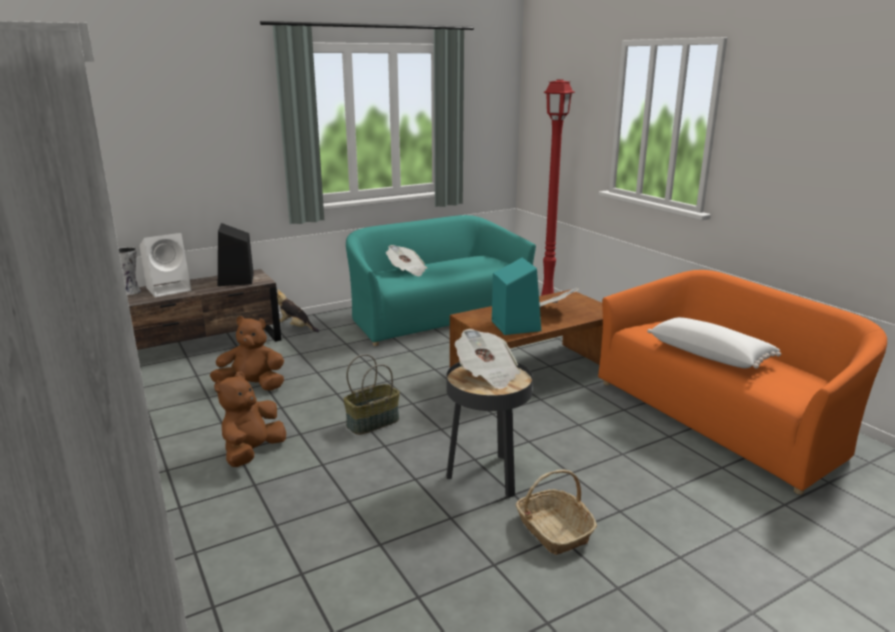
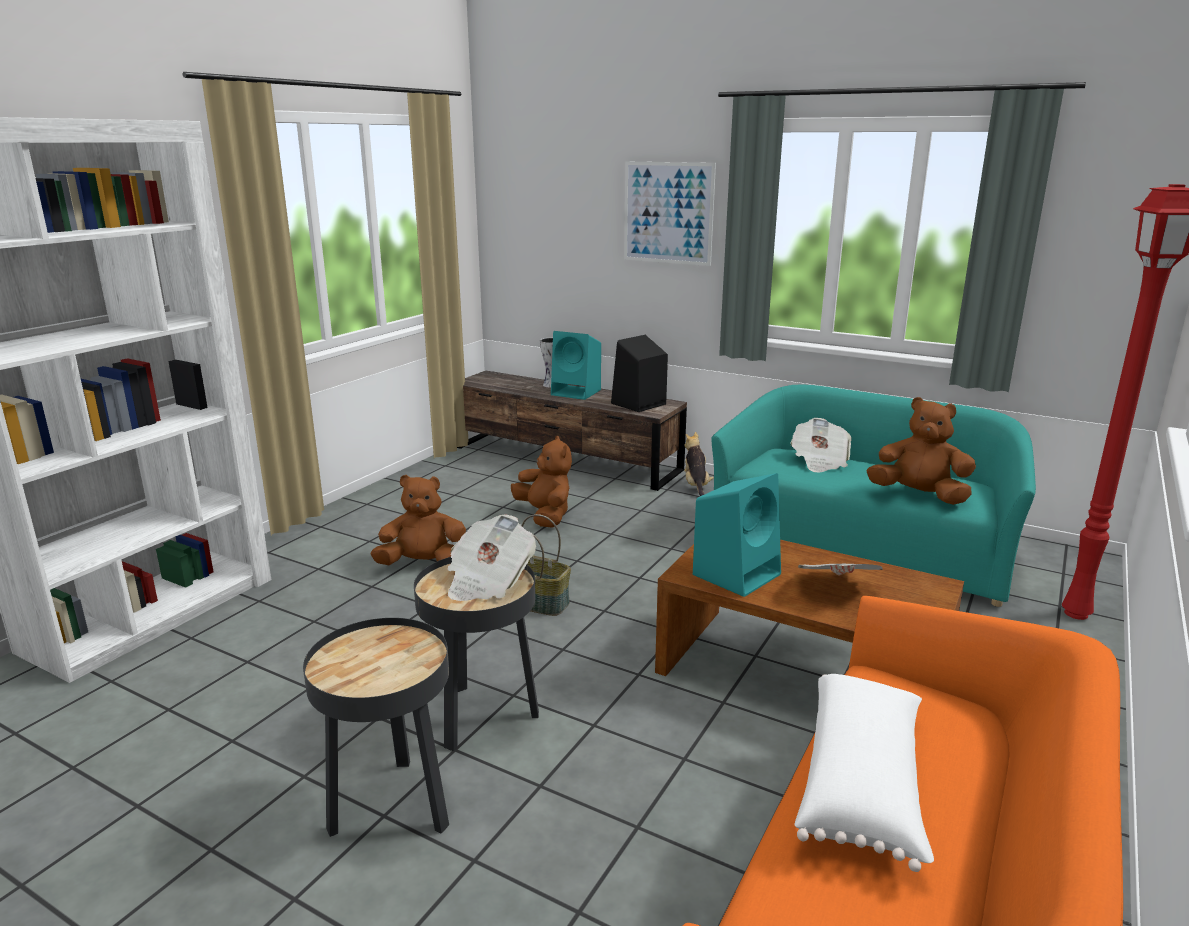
camera: 60 degrees right, 0 degrees up
(170, 289) = (577, 392): white speaker -> turquoise speaker
(219, 119) = (668, 213): none -> picture
(478, 268) = (918, 495): none -> brown plush toy
(553, 530) = (393, 805): basket -> black side table

